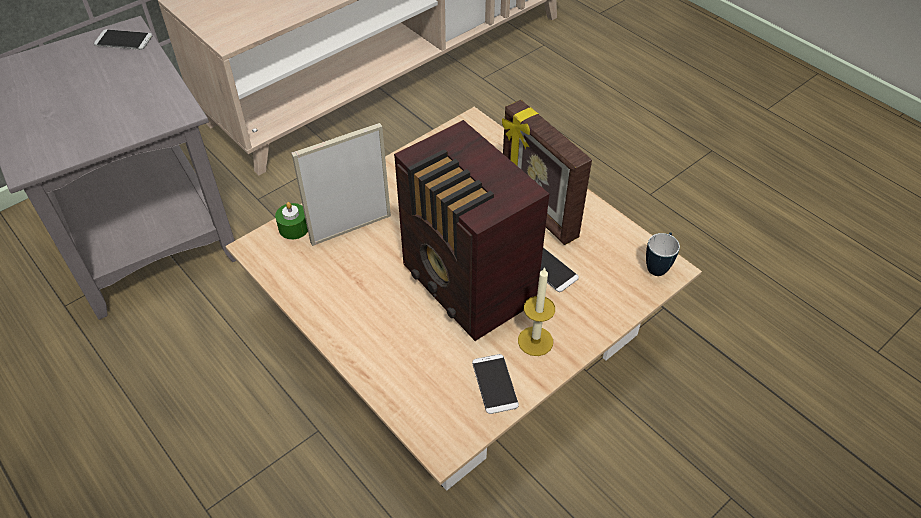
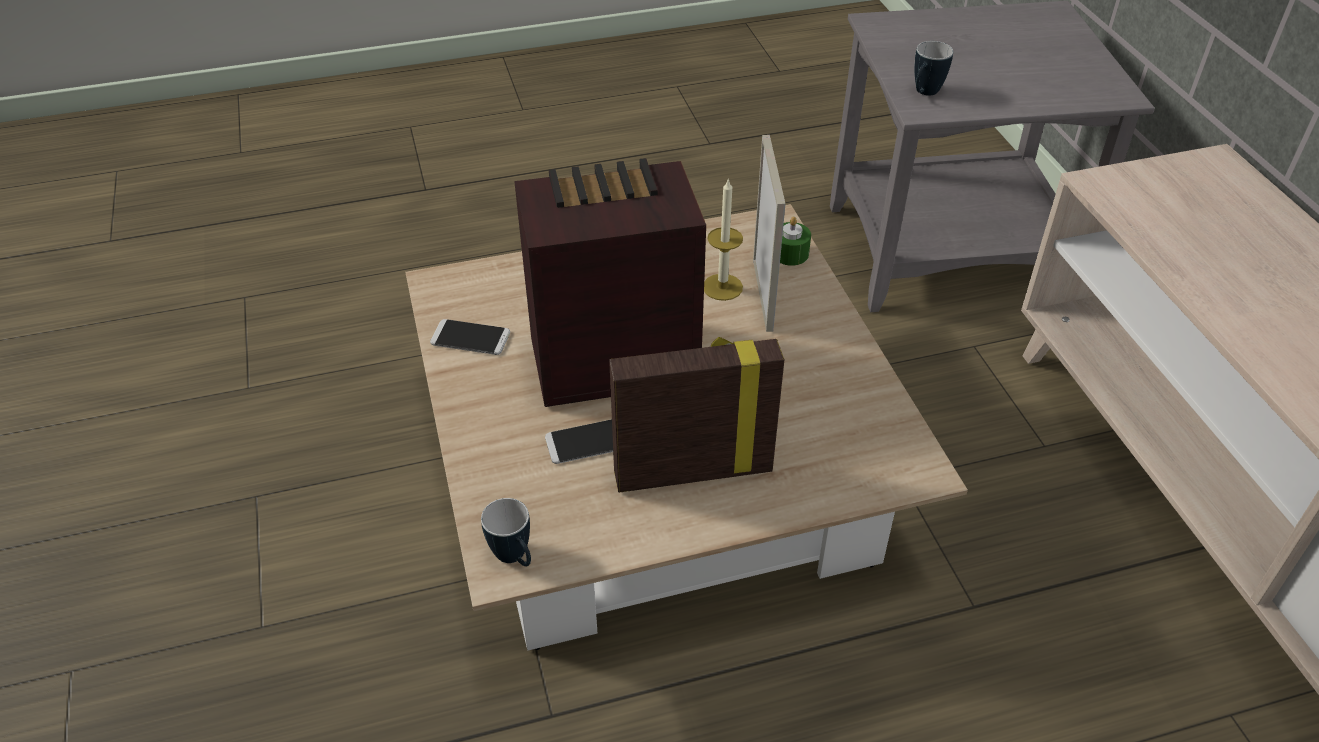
camera: 115 degrees right, 5 degrees down
(123, 40) = (1094, 90): phone -> none
(155, 115) = (924, 94): none -> mug
(535, 341) = (496, 388): candle -> candle (722, 287)

